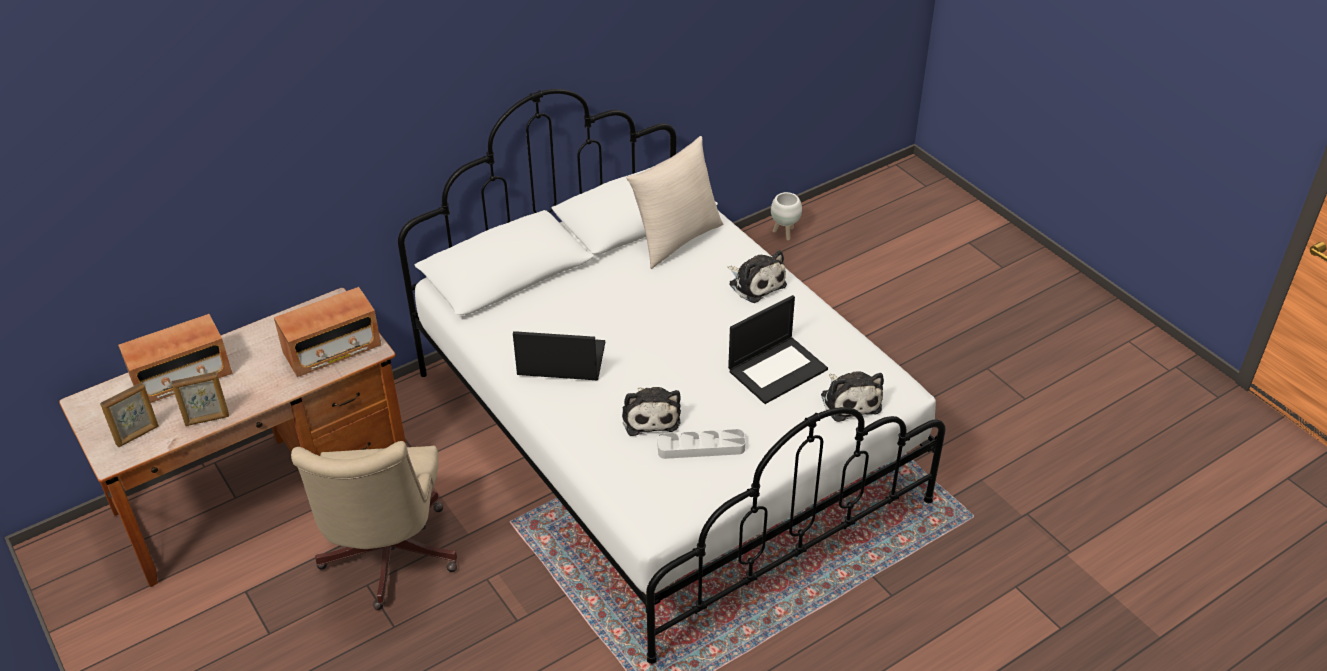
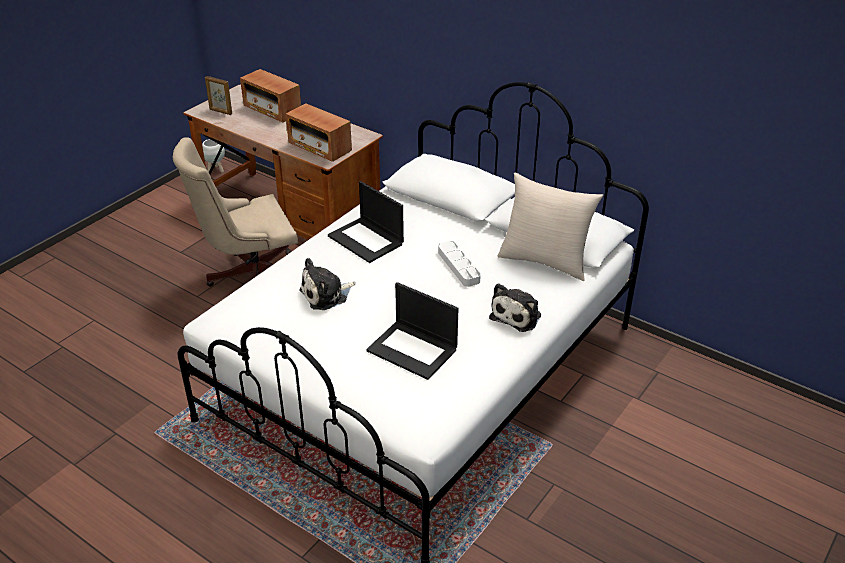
camera: 70 degrees right, 5 degrees down
(207, 420) = (241, 127): picture frame -> none
(560, 360) = (367, 240): laptop -> laptop turned 150 degrees clockwise
(701, 447) = (301, 327): grey tray -> grey tray (458, 266)
(784, 233) = (725, 386): white planter -> white planter (215, 170)
(849, 400) = (394, 401): plush toy -> none

